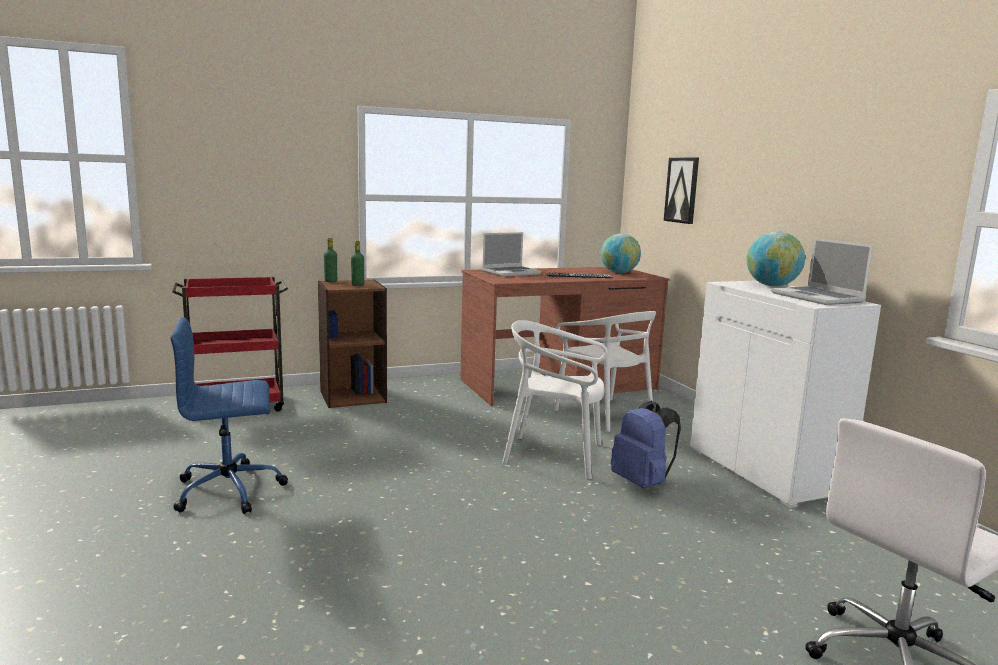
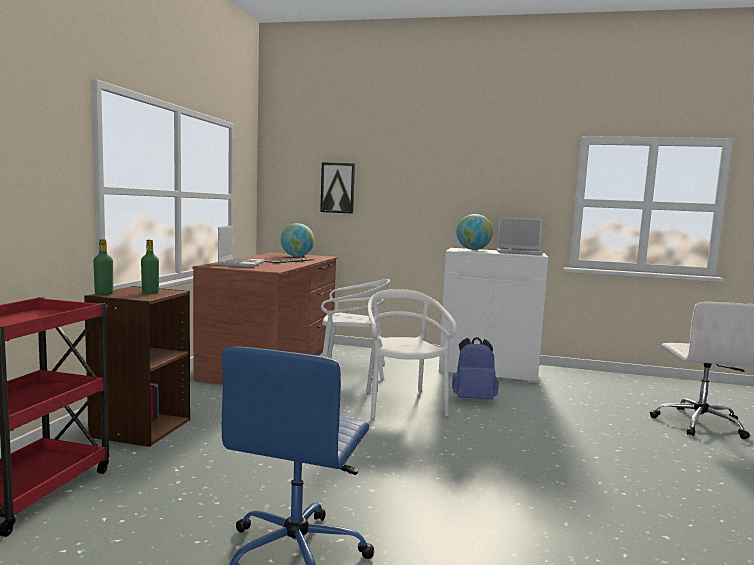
camera: 55 degrees left, 5 degrees down
(554, 456) = (402, 404): white chair -> white chair turned 120 degrees clockwise

